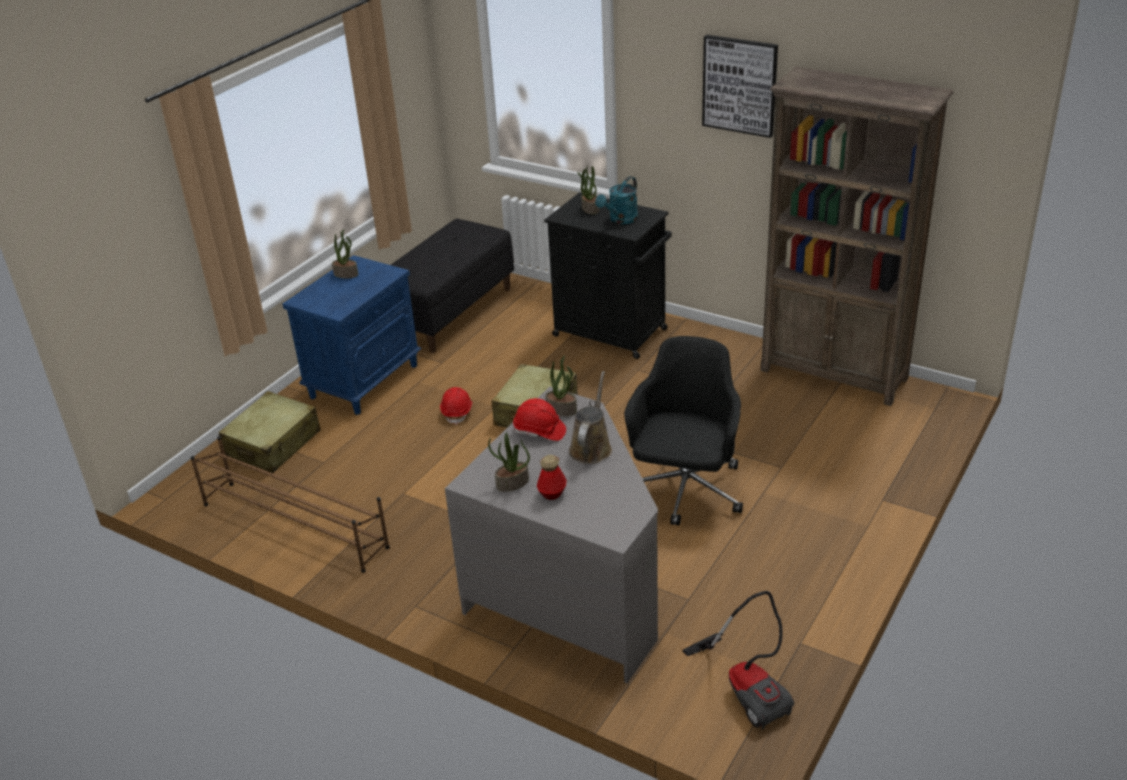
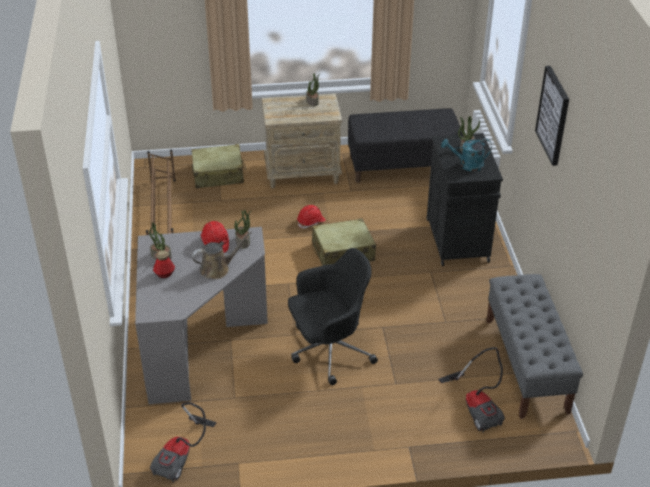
camera: 50 degrees right, 5 degrees up
(364, 380) = (303, 173): blue nightstand -> beige nightstand
(834, 375) = (526, 365): brown bookcase -> grey bench
(864, 429) = (477, 407): none -> vacuum cleaner

